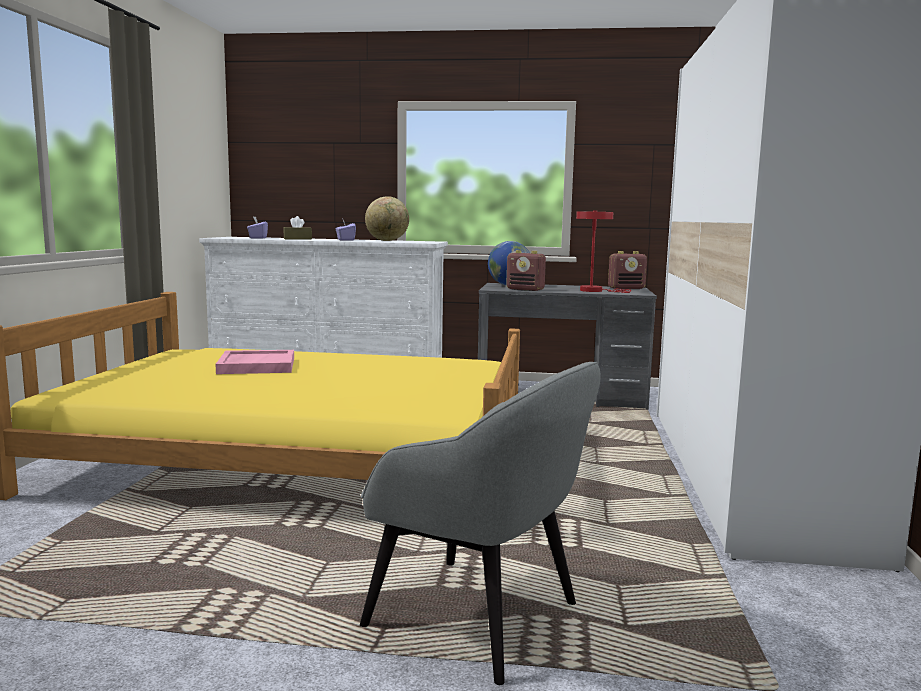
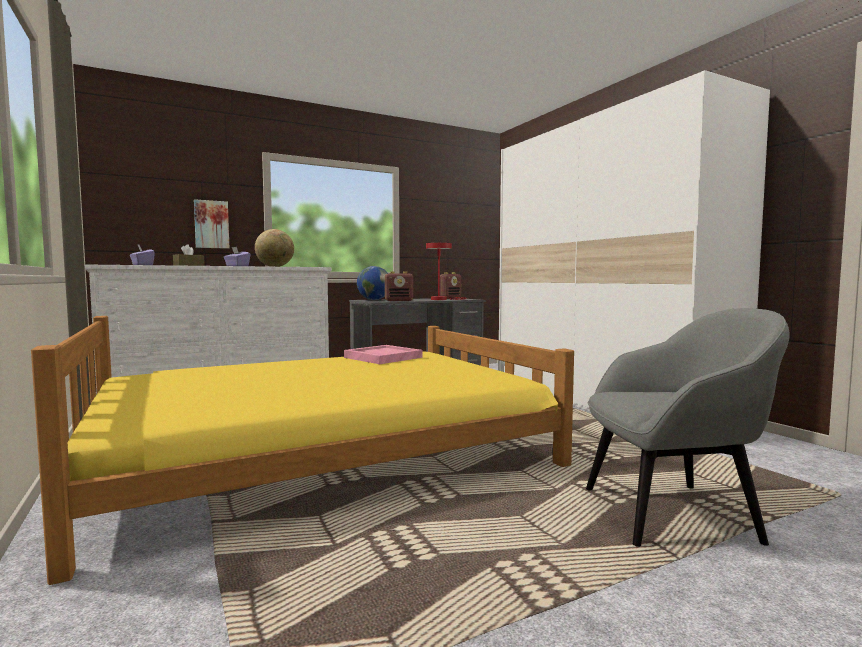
camera: 35 degrees left, 5 degrees down
(256, 365) = (264, 375): pink tray -> pink tray (382, 357)
(342, 190) = (211, 224): none -> picture

